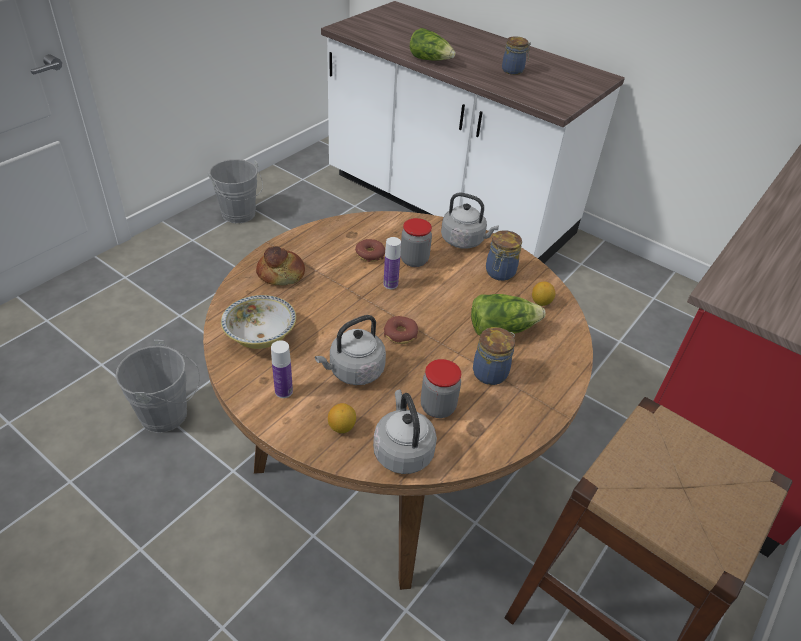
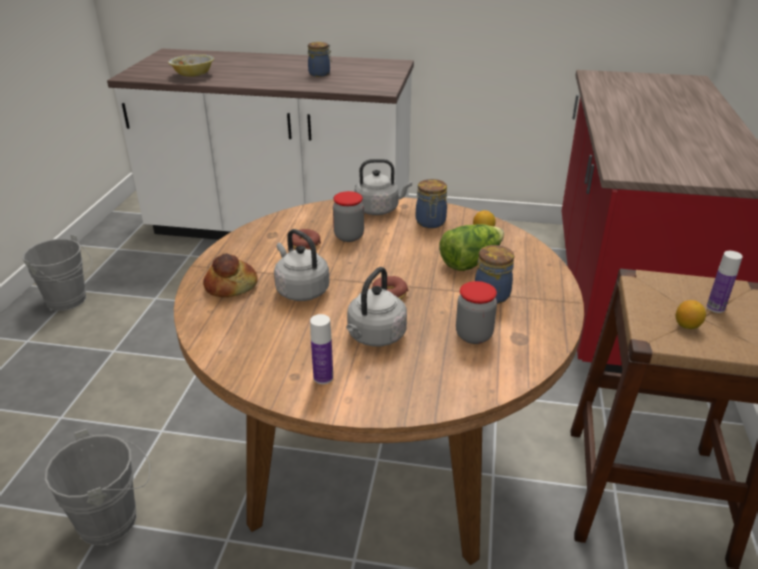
camera: 25 degrees left, 10 degrees down
(260, 336) = (257, 342): bowl -> bowl (193, 75)
(342, 427) = (405, 383): lemon -> lemon (687, 325)
(390, 284) = (345, 260): bottle -> bottle (715, 308)
(402, 450) = (475, 379): grey kettle -> grey kettle (300, 290)
(430, 60) = (239, 81): lettuce -> none

